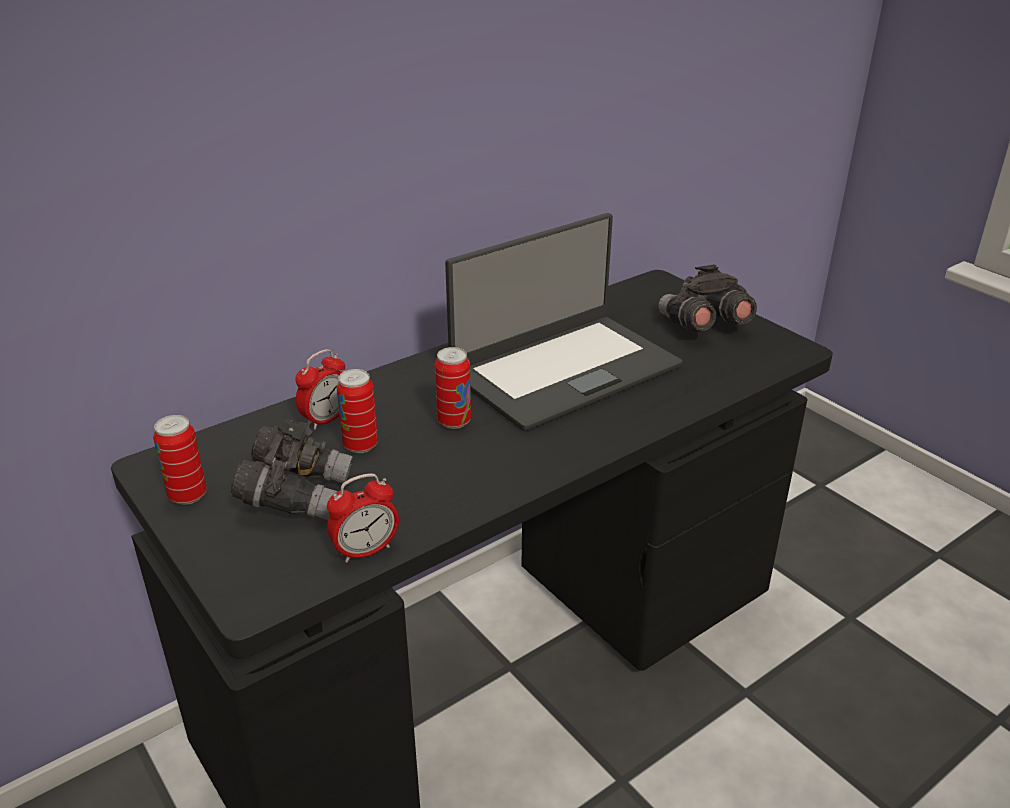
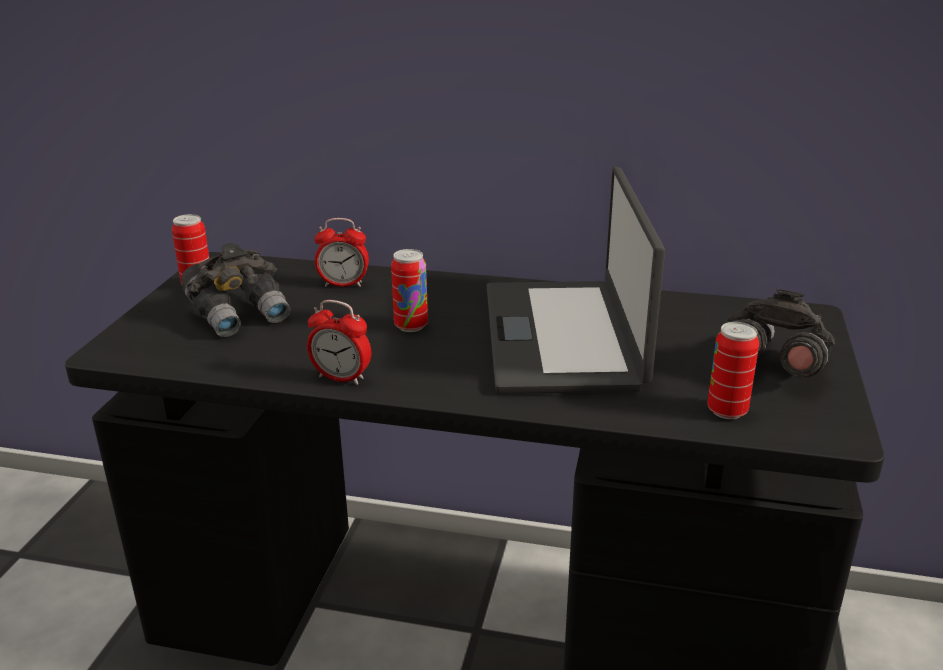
camera: 50 degrees right, 5 degrees down
(360, 445) = (328, 308): can -> can (727, 411)
(366, 551) = (203, 364): alarm clock -> alarm clock (341, 378)
(564, 370) = (564, 336): laptop -> laptop turned 75 degrees clockwise

